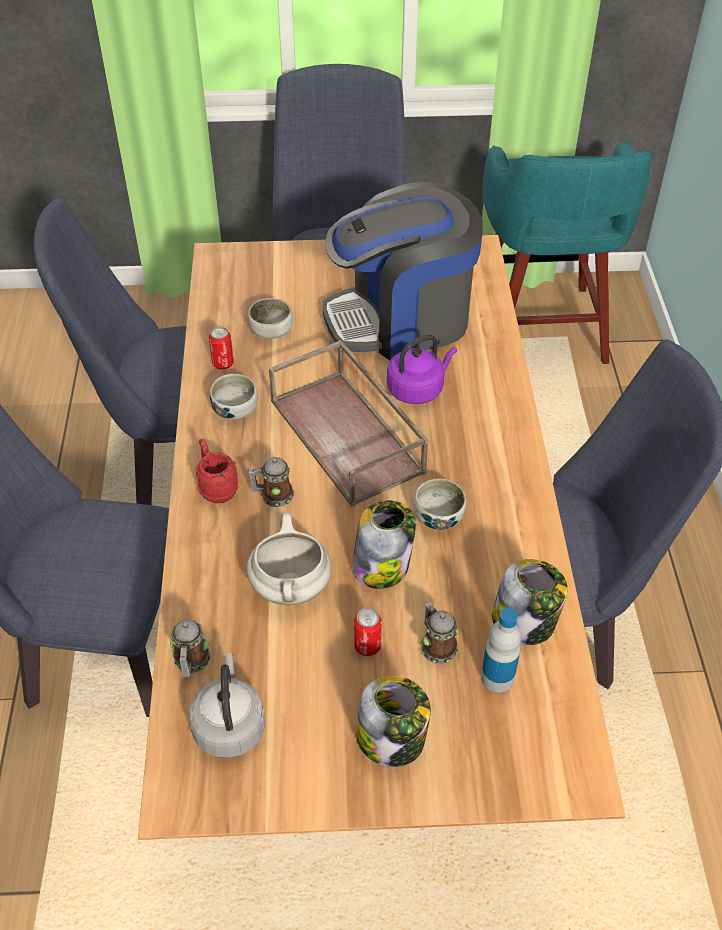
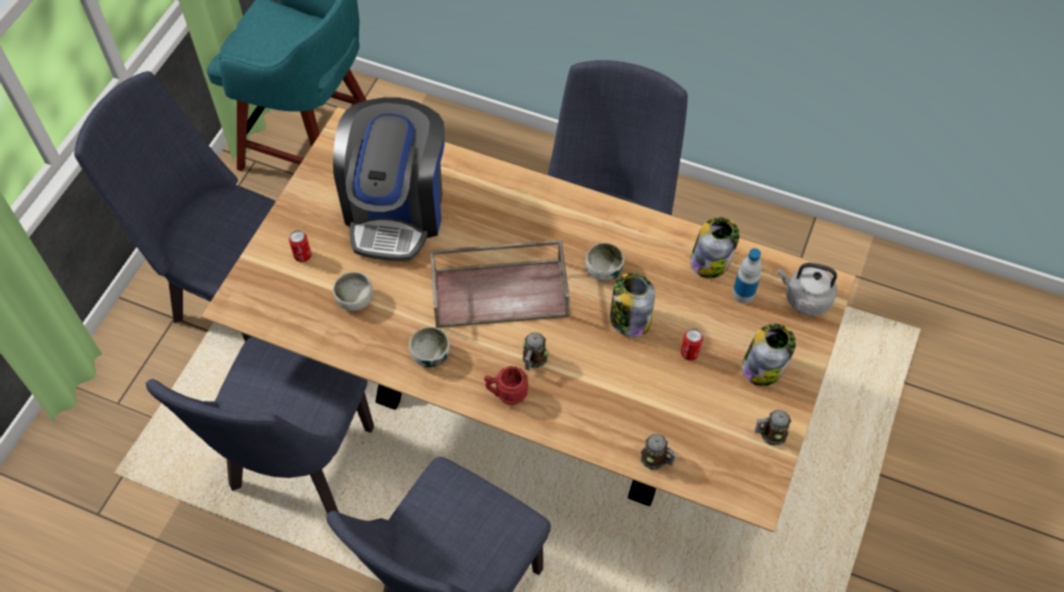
camera: 65 degrees left, 10 degrees up
(223, 363) = (373, 345): can -> can (302, 256)
(229, 725) = (715, 453): grey kettle -> grey kettle (805, 299)
(292, 587) = (622, 378): white cooking pot -> none
(418, 389) = (477, 230): purple kettle -> none
(436, 645) = (706, 315): mug -> mug (770, 434)

